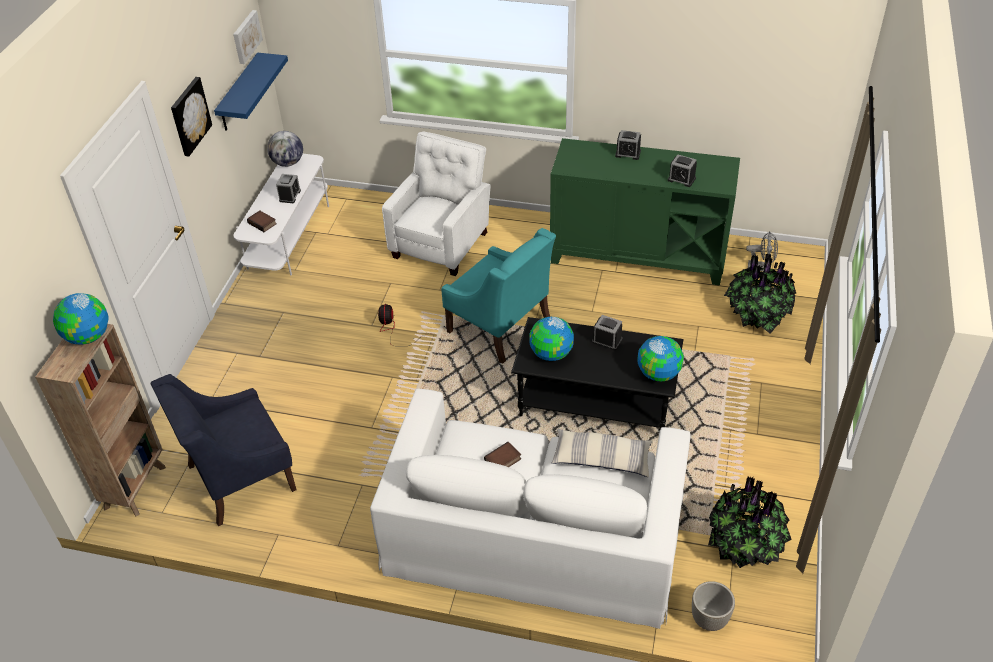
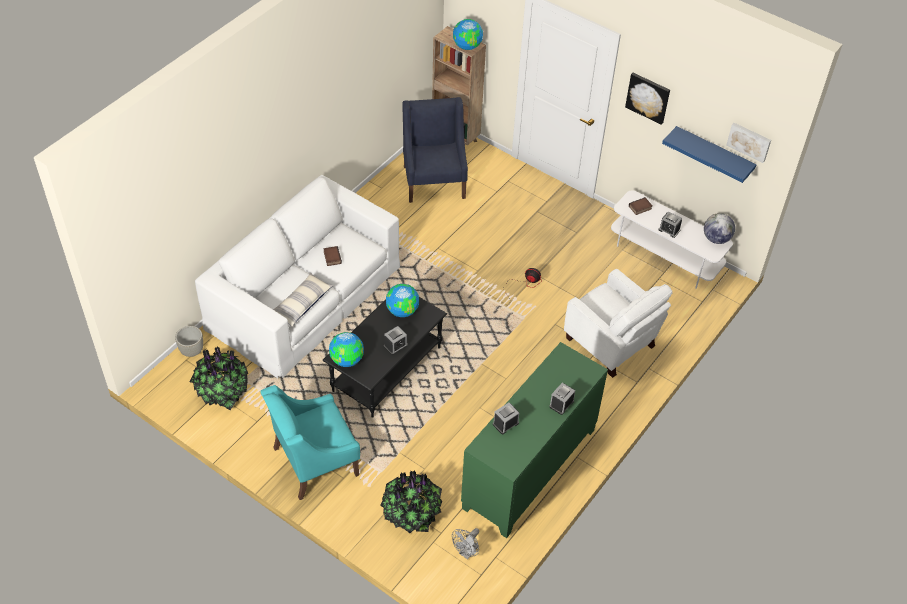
camera: 110 degrees right, 5 degrees up
(500, 327) = (494, 345): turquoise armchair -> turquoise armchair (314, 461)

